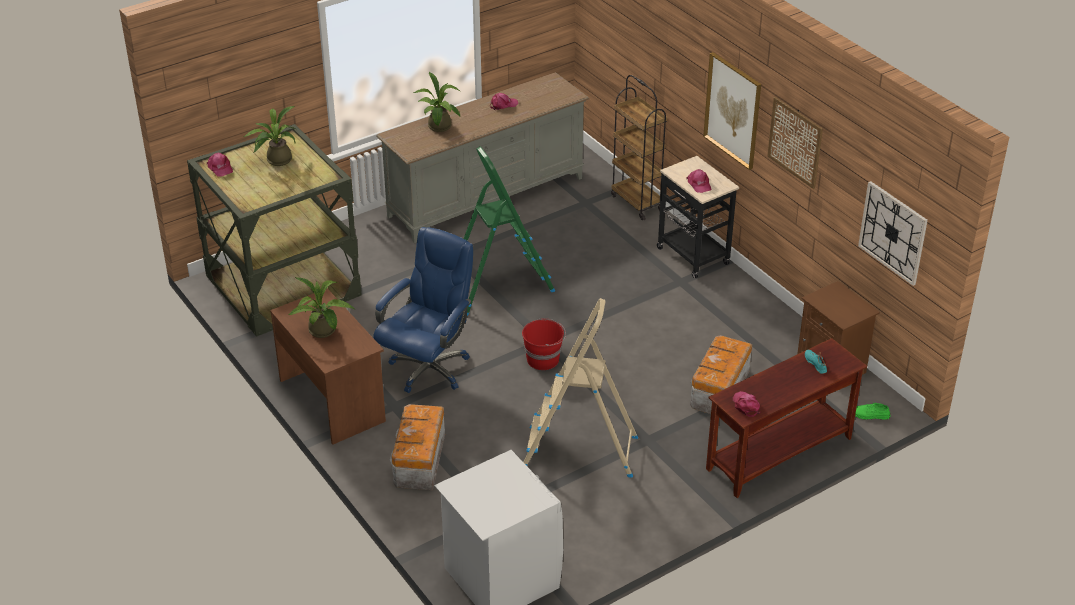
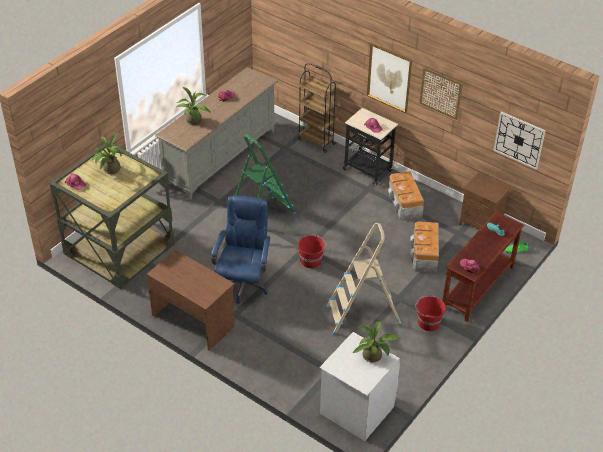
camera: 20 degrees left, 5 degrees up
(324, 332) = (190, 280): potted plant -> potted plant (374, 356)
(419, 461) = (269, 348): storage box -> storage box (404, 204)
(674, 484) = (428, 322): none -> red bucket

